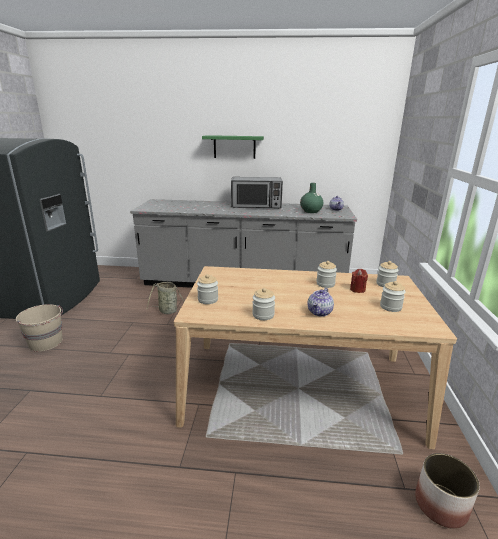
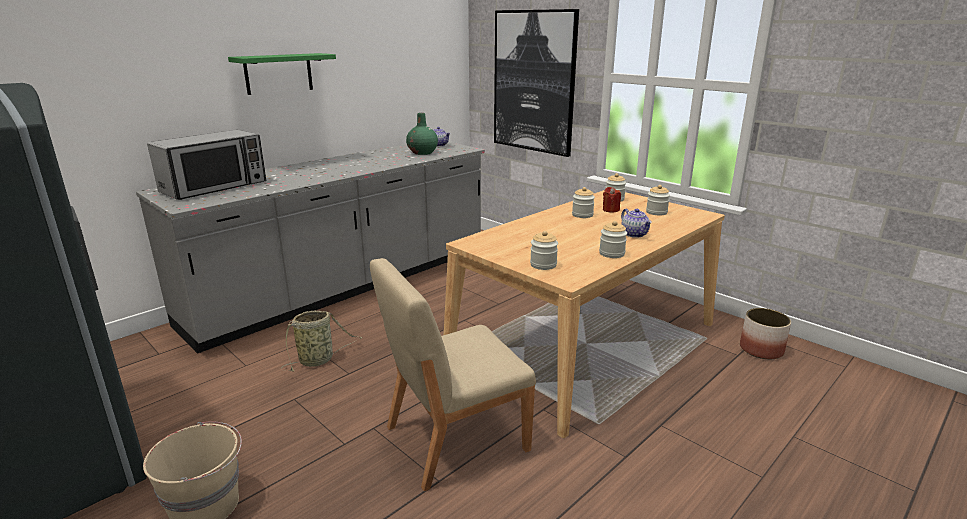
camera: 50 degrees left, 0 degrees up
(140, 383) = (454, 438): none -> beige chair
(256, 206) = (342, 161): microwave -> microwave (215, 187)
(417, 171) = (534, 82): none -> picture

